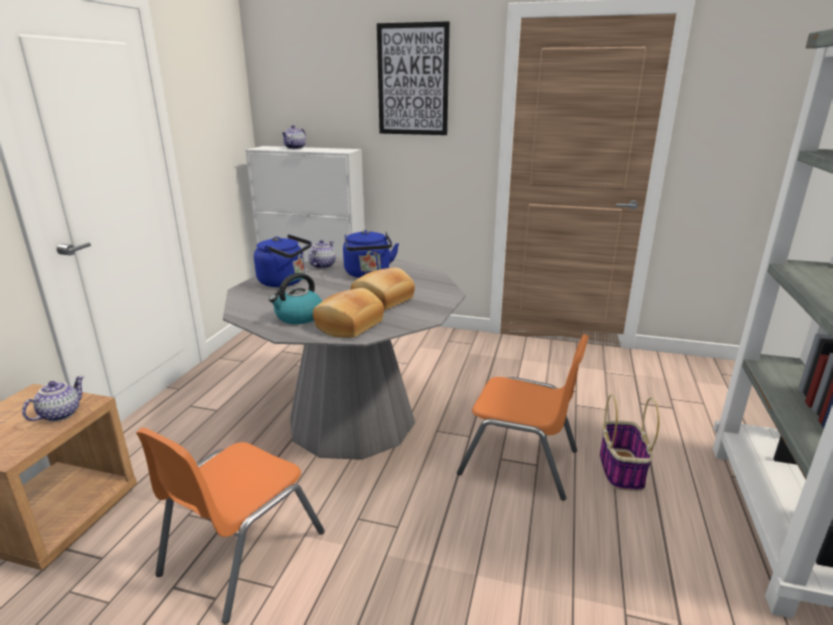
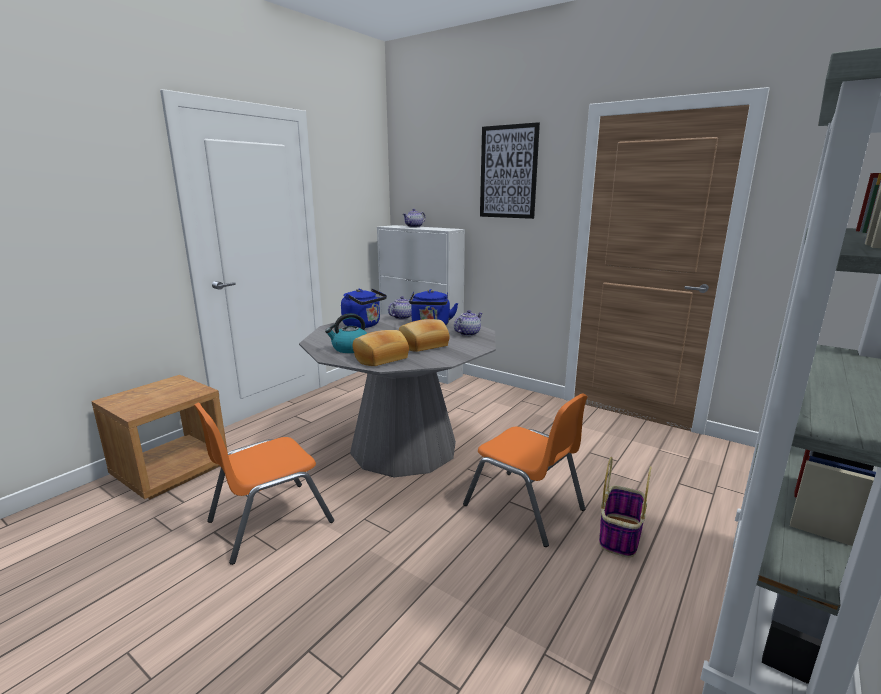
camera: 20 degrees right, 5 degrees down
(60, 414) = (180, 394): teapot -> teapot (468, 333)

